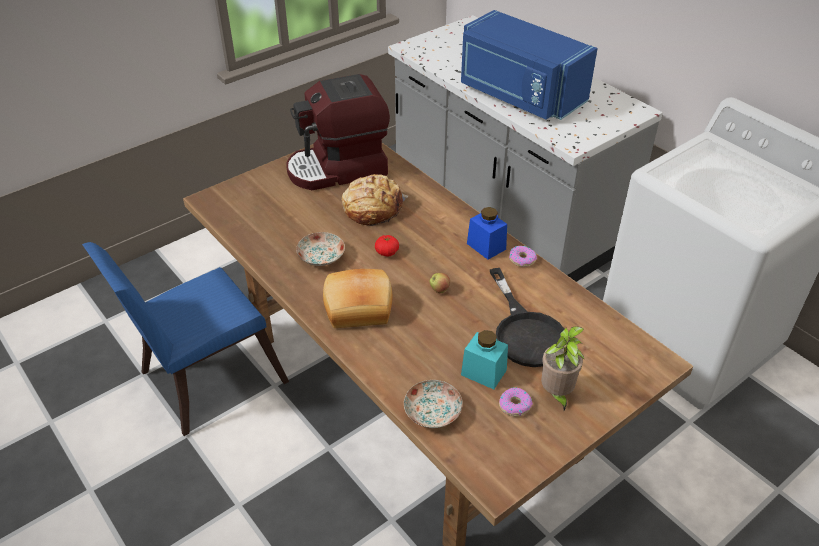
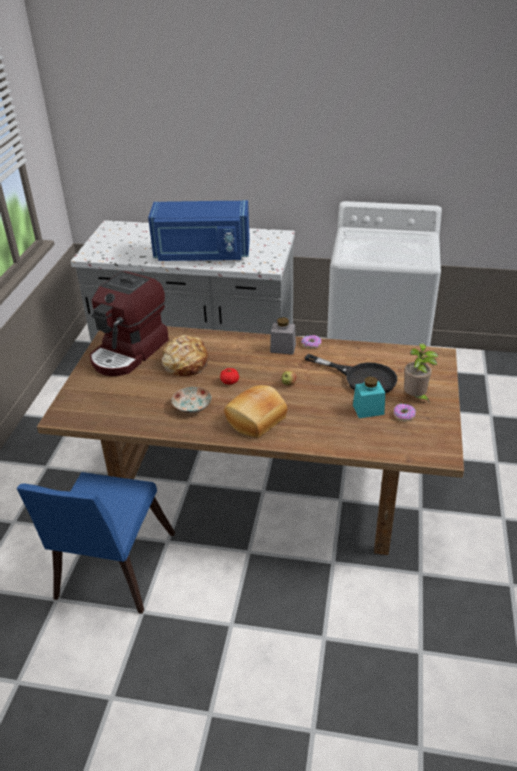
camera: 40 degrees left, 5 degrees down
(433, 412) = (370, 444): plate -> none
(486, 246) = (283, 348): blue jar -> grey jar

